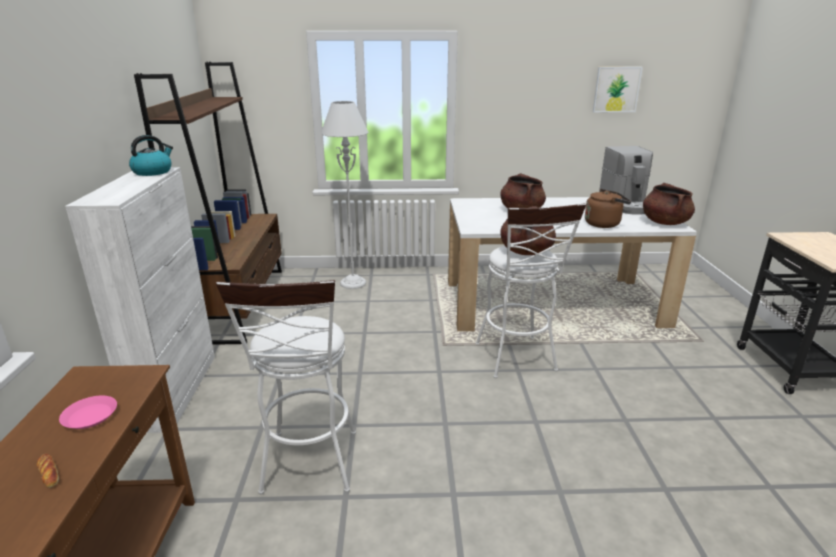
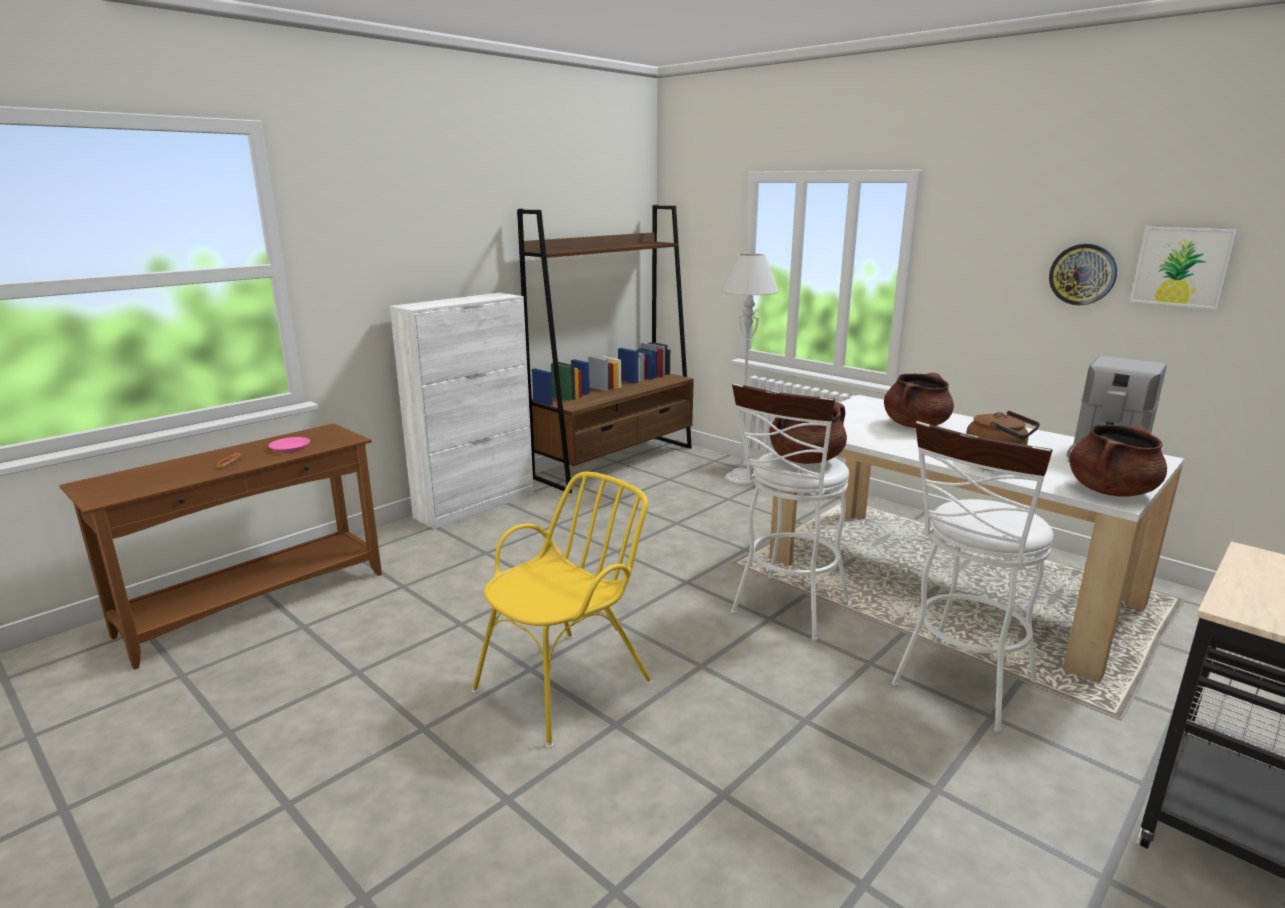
camera: 45 degrees right, 5 degrees down
(153, 172) = (496, 296): kettle -> none
(309, 468) = (470, 593): white stool -> white stool (959, 689)
(490, 485) = (567, 682): none -> yellow chair
(566, 98) = (1082, 274): none -> wall clock

